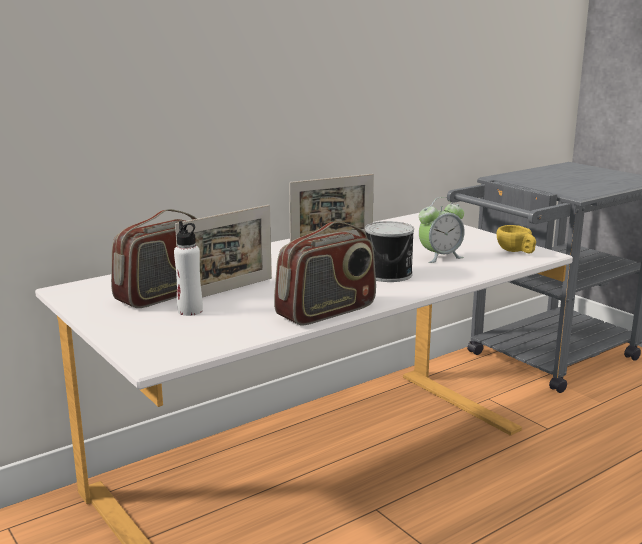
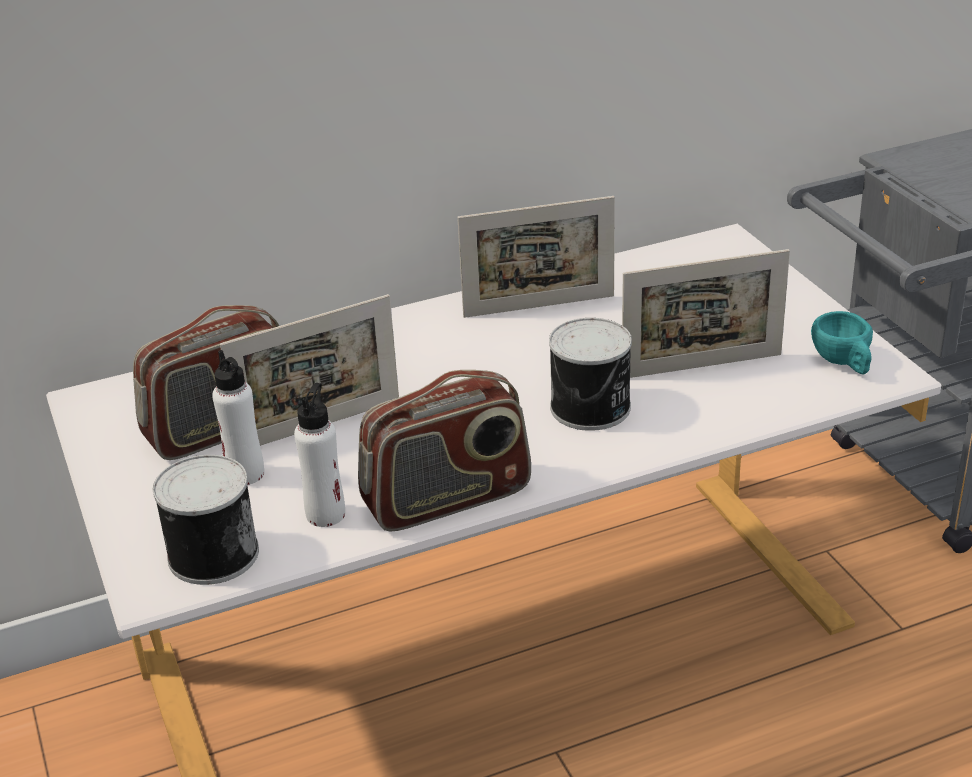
camera: 15 degrees right, 15 degrees up
(186, 343) = (211, 554): none -> can
(253, 322) = (325, 514): none -> white bottle
(440, 257) = (701, 366): alarm clock -> picture frame
(516, 252) = (844, 363): yellow cup -> turquoise cup

